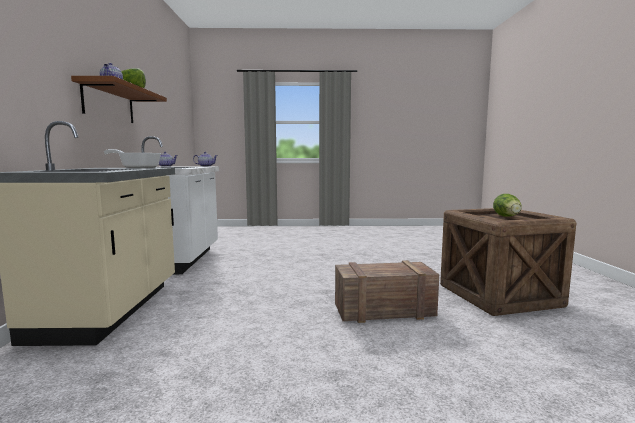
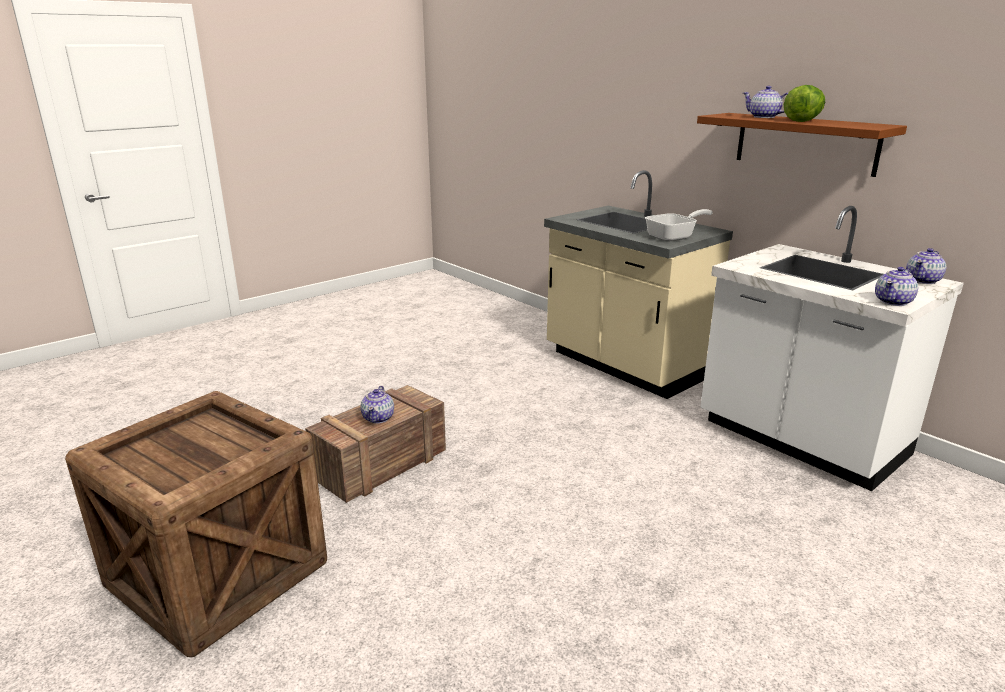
camera: 140 degrees right, 15 degrees up
(385, 267) = (378, 418): none -> teapot
(508, 217) = (181, 460): lettuce -> none

